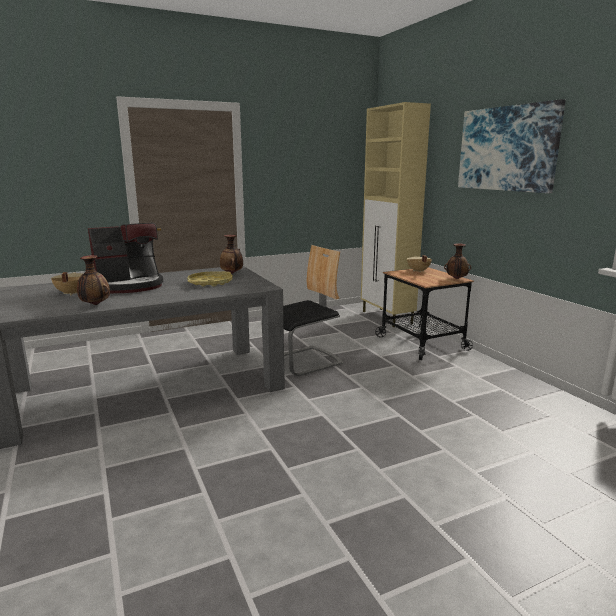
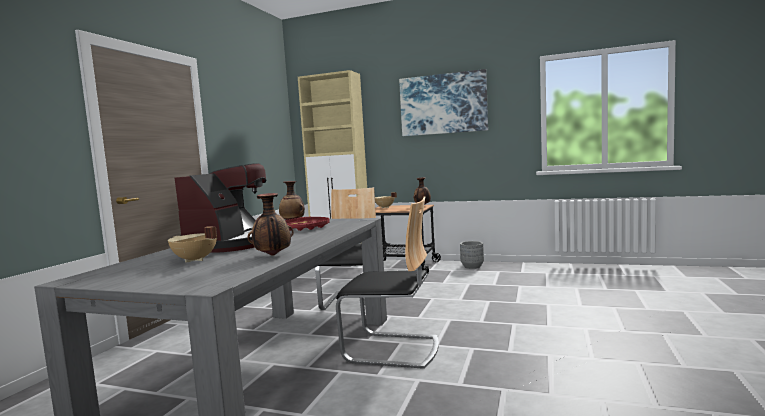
camera: 45 degrees left, 10 degrees down
(210, 283) = (305, 227): yellow tray -> red tray
(228, 415) = (392, 349): none -> chair
(487, 371) = (472, 266): none -> grey planter

